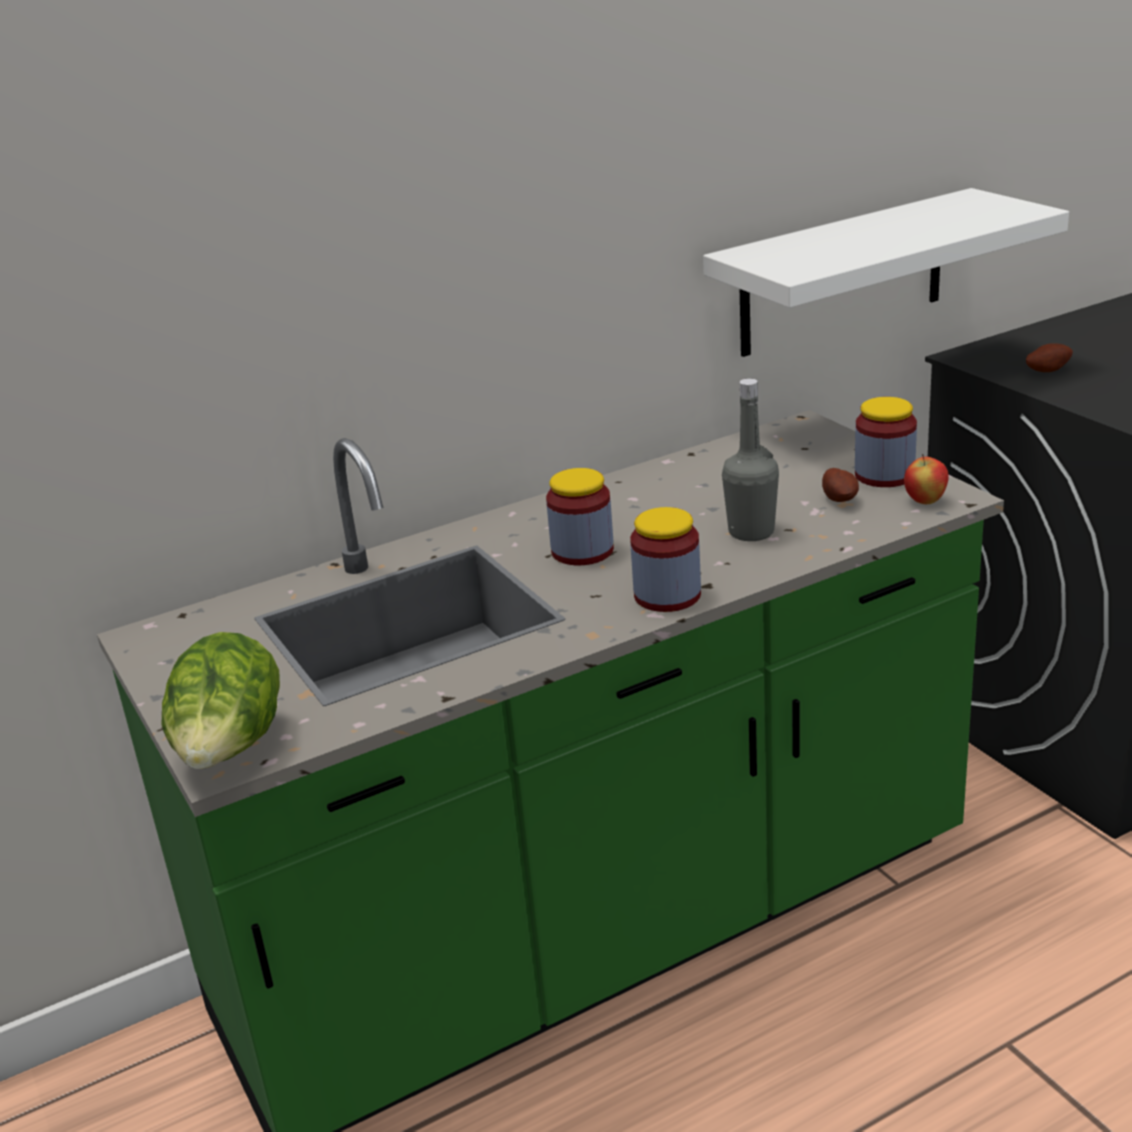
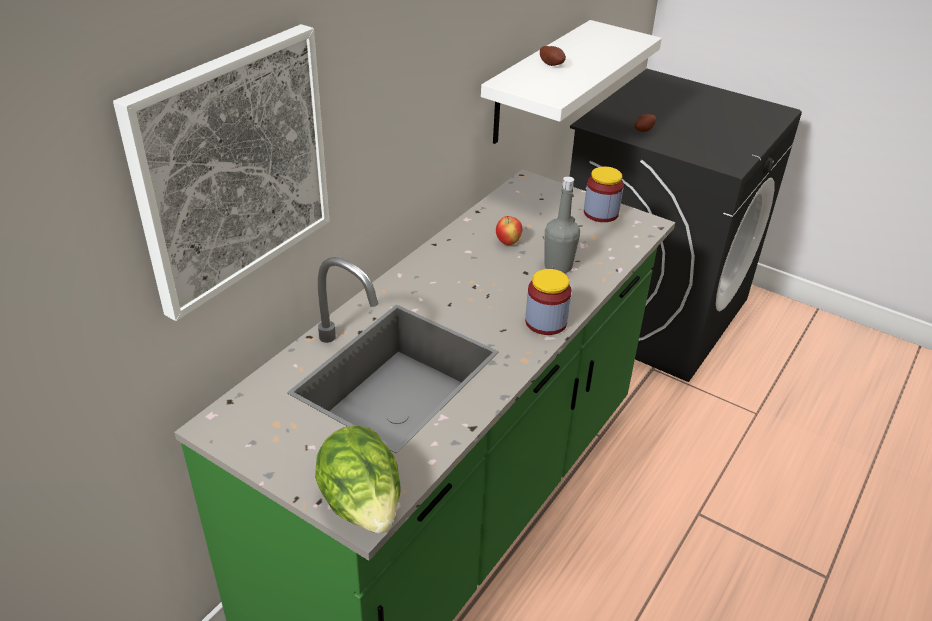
camera: 30 degrees left, 10 degrees up
(205, 291) = (233, 168): none -> picture
(582, 551) = (468, 297): jar -> none
(840, 499) = (590, 234): potato -> potato (552, 64)
(925, 501) = (636, 229): apple -> apple (508, 242)

